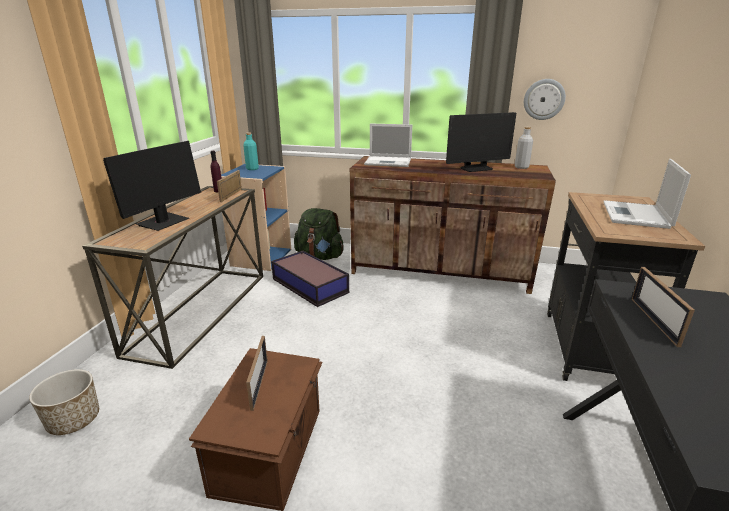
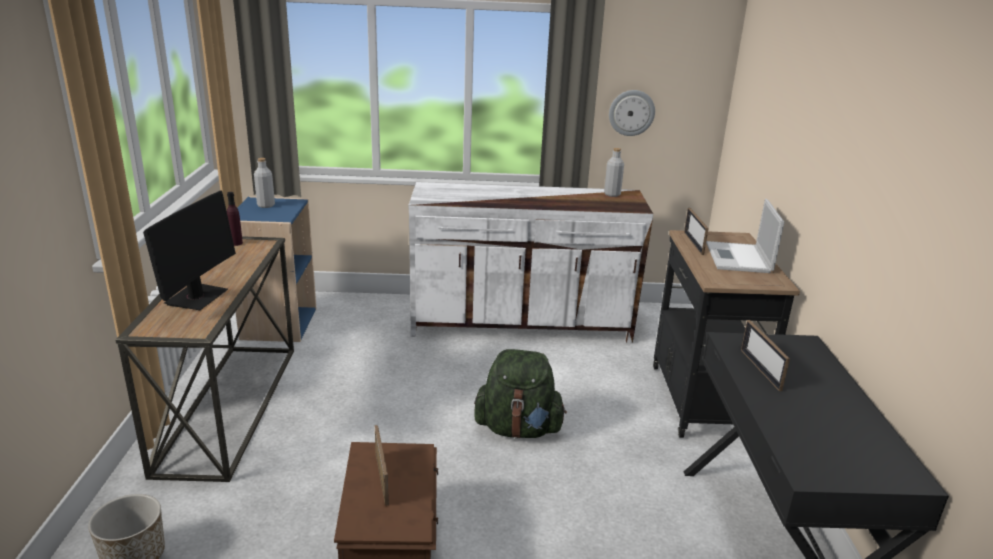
camera: 15 degrees left, 0 degrees up
(231, 195) = (259, 250): picture frame -> picture frame (693, 243)
(252, 169) = (266, 205): turquoise bottle -> grey bottle
(309, 285) = (362, 357): storage box -> none
(320, 256) = (360, 316): green backpack -> green backpack (518, 429)
(389, 162) = (453, 192): laptop -> none
(441, 272) = (522, 324): brown cabinet -> white cabinet
(476, 168) = (562, 199): monitor -> none

